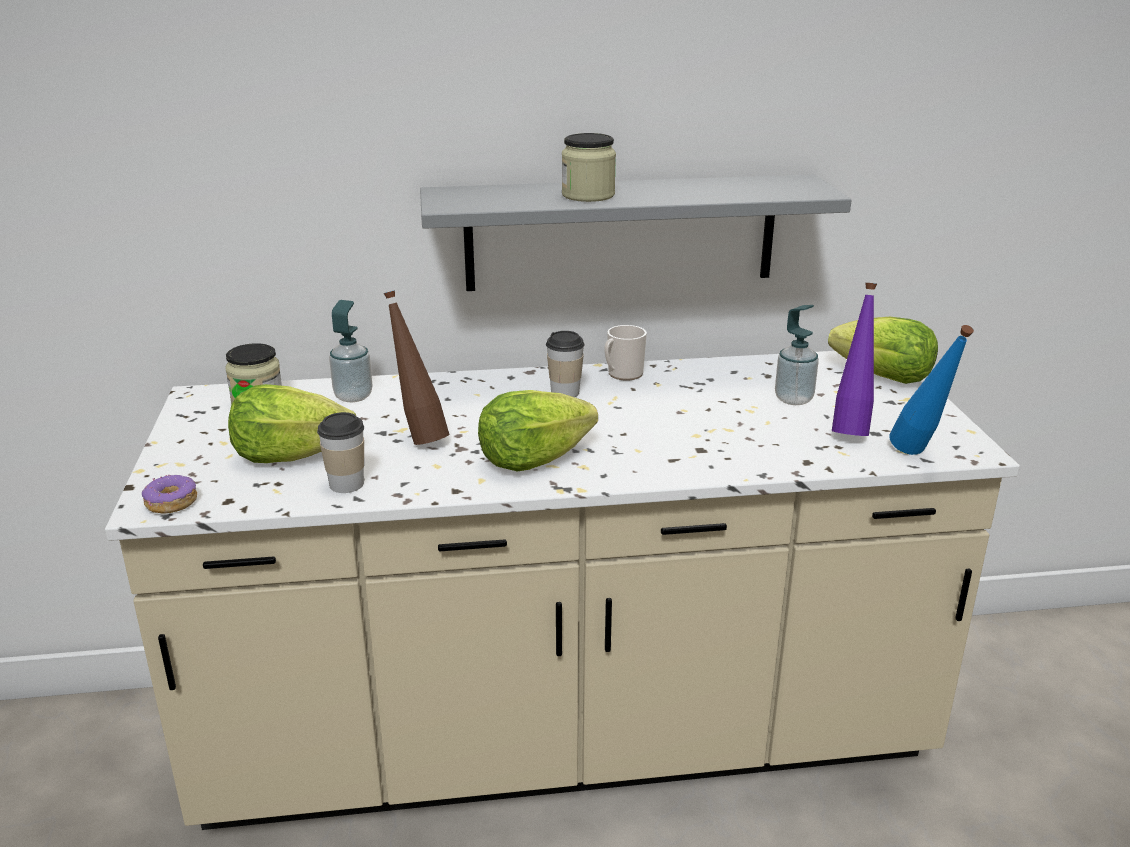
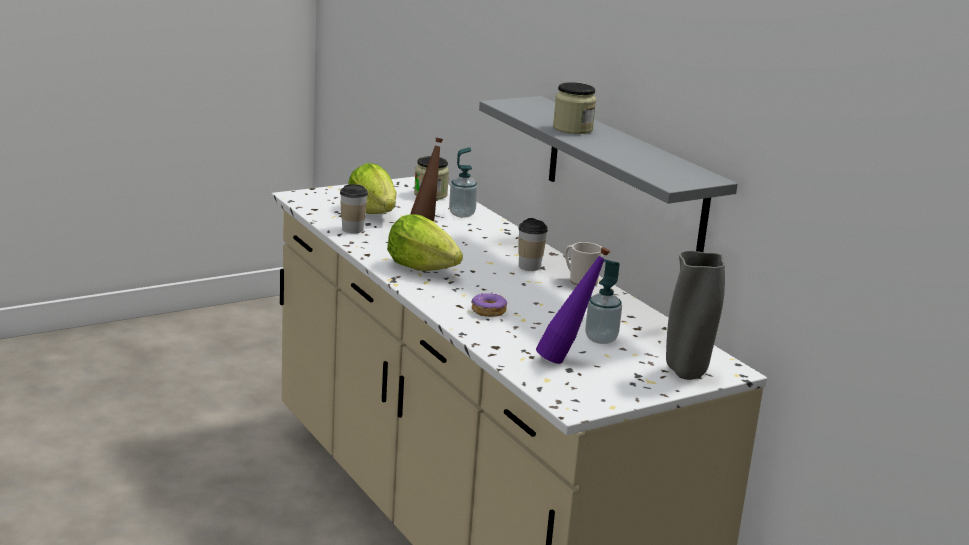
camera: 65 degrees right, 5 degrees down
(171, 503) = (303, 199): donut -> donut (488, 311)
(883, 377) = (686, 372): lettuce -> grey vase
(919, 456) = (542, 385): blue bottle -> none

